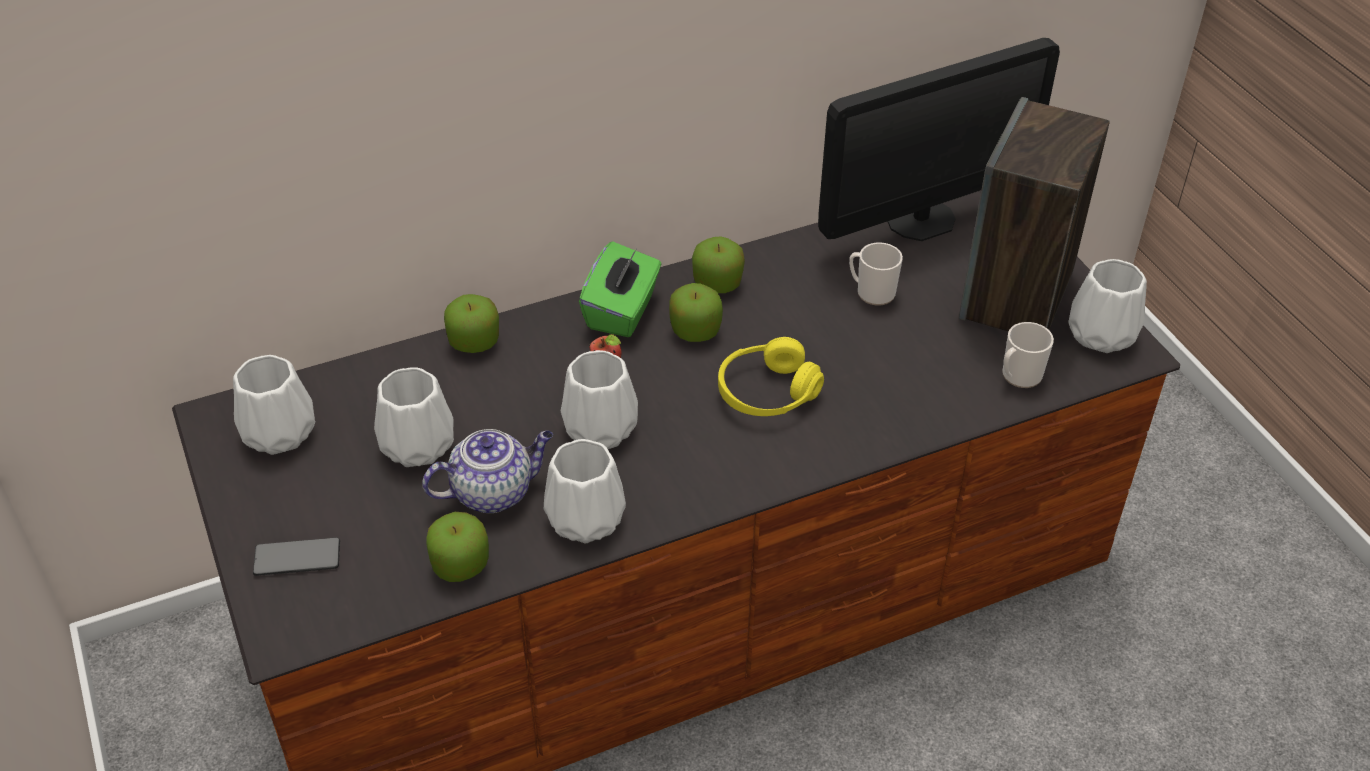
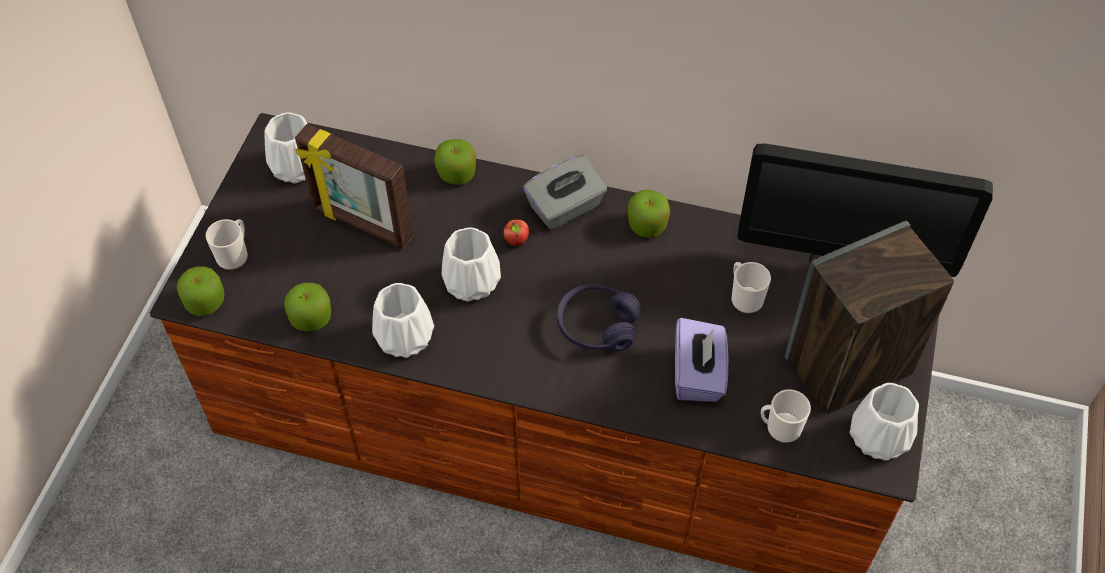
camera: 40 degrees right, 10 degrees up
(297, 558) = (234, 254): phone -> mug
(419, 444) = (362, 224): white vase -> picture frame
(494, 491) = (372, 283): teapot -> none
(622, 311) = (565, 208): green tissue box -> grey tissue box
(695, 330) = (597, 251): apple -> apple (205, 302)
(767, 392) = (597, 326): yellow headphones -> purple headphones
(903, 377) = (698, 374): none -> purple tissue box

